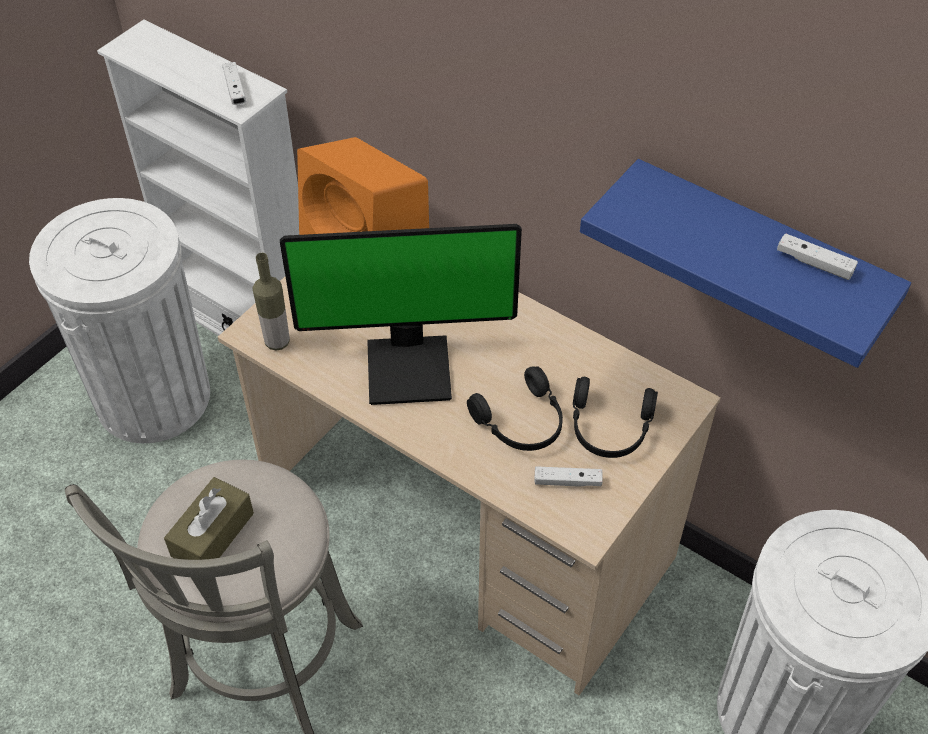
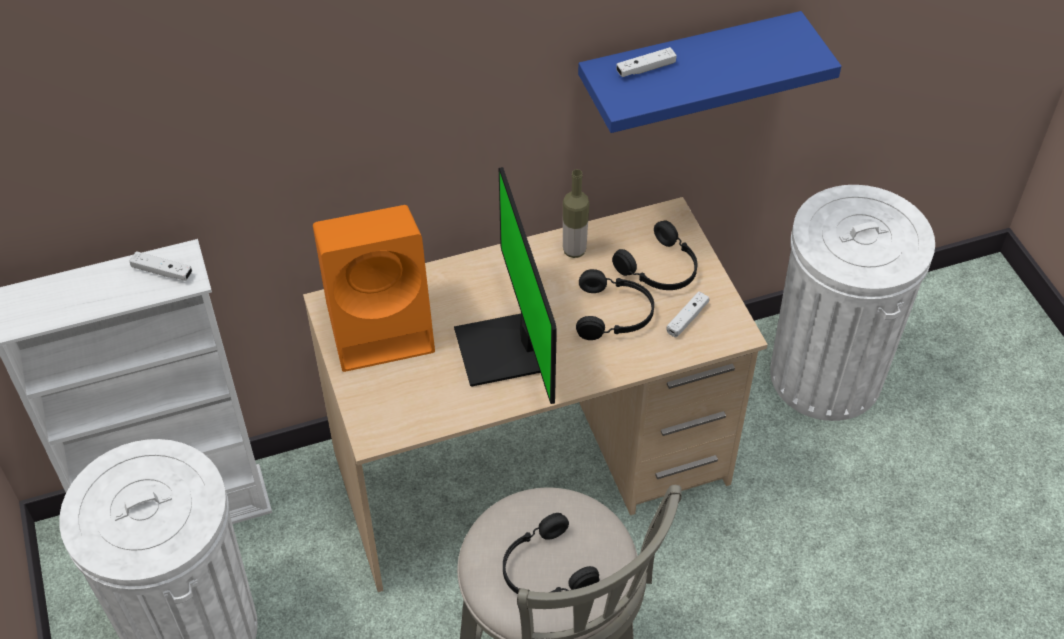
camera: 55 degrees left, 0 degrees up
(212, 534) = (544, 571): brown tissue box -> black headphones
(277, 342) = (401, 422): bottle -> bottle (574, 250)
(410, 367) = (504, 351): monitor -> monitor turned 135 degrees clockwise
(814, 263) = (751, 40): white game controller -> white game controller (645, 69)

